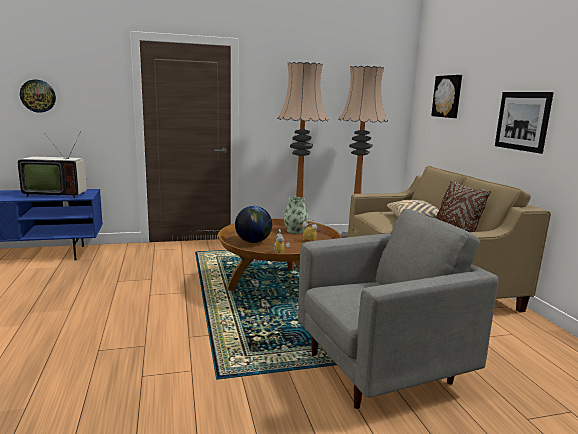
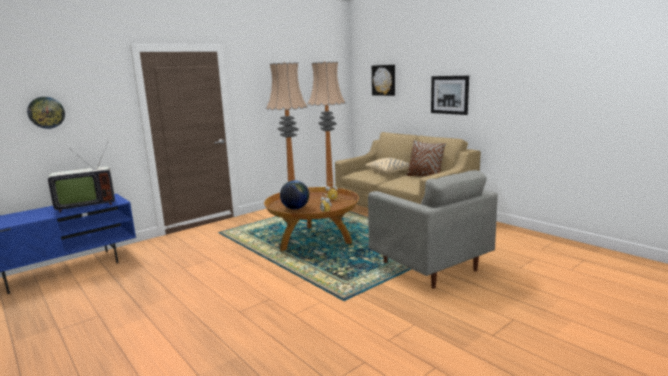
camera: 25 degrees left, 0 degrees up
(295, 231) = (313, 196): vase -> none
(381, 368) = (429, 267): grey armchair -> grey armchair turned 105 degrees clockwise

